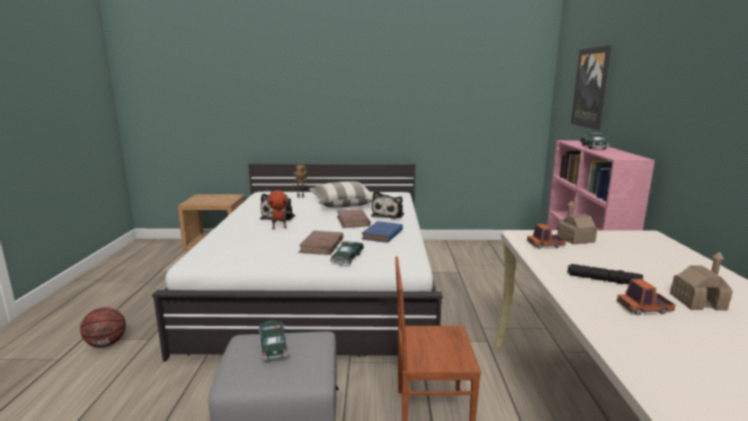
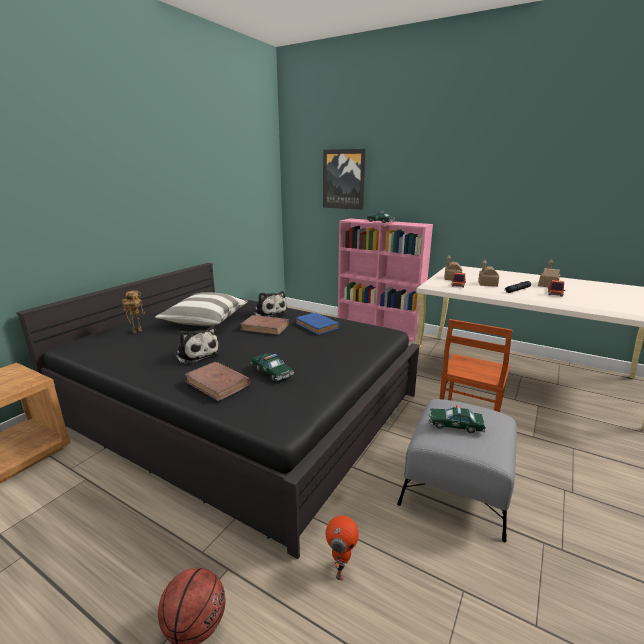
camera: 60 degrees left, 5 degrees up
(279, 227) = (235, 360): toy robot -> toy robot (340, 568)
(321, 246) = (314, 352): brown book -> brown book (217, 383)
(322, 284) = (240, 407): white bed -> black bed
(347, 257) = (357, 348): toy car -> toy car (272, 372)
(594, 259) = (487, 284): none -> toy house

